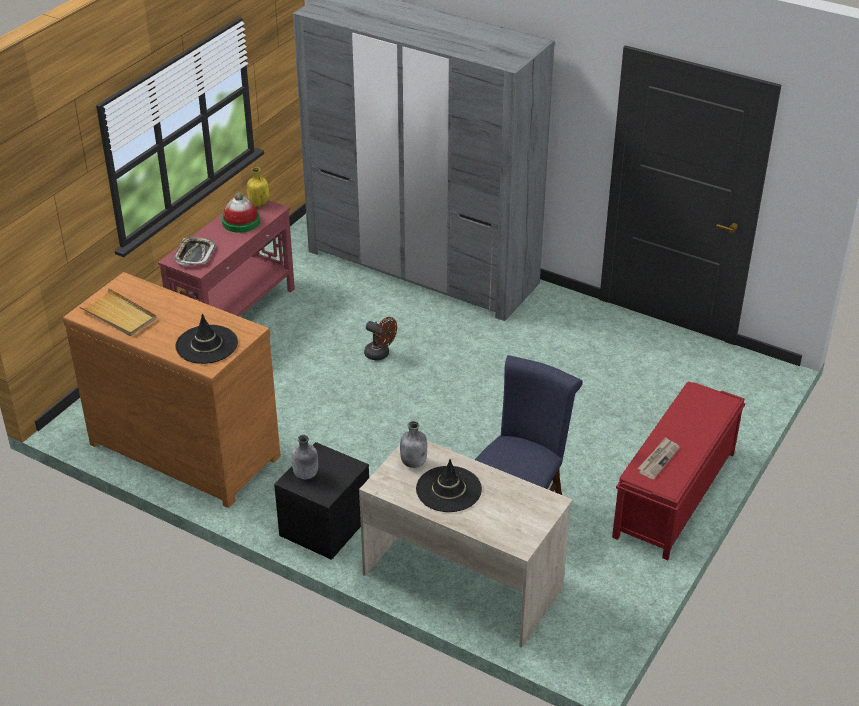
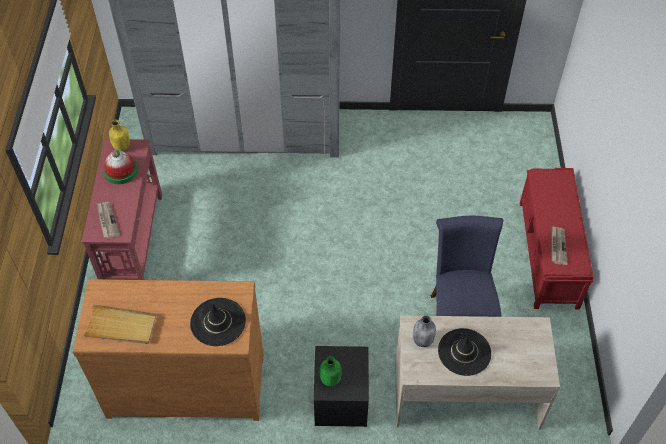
camera: 30 degrees left, 15 degrees up
(194, 254) = (107, 220): tray -> newspaper
(306, 475) = (331, 379): grey bottle -> green bottle
(380, 354) = (271, 227): brown fan -> none

